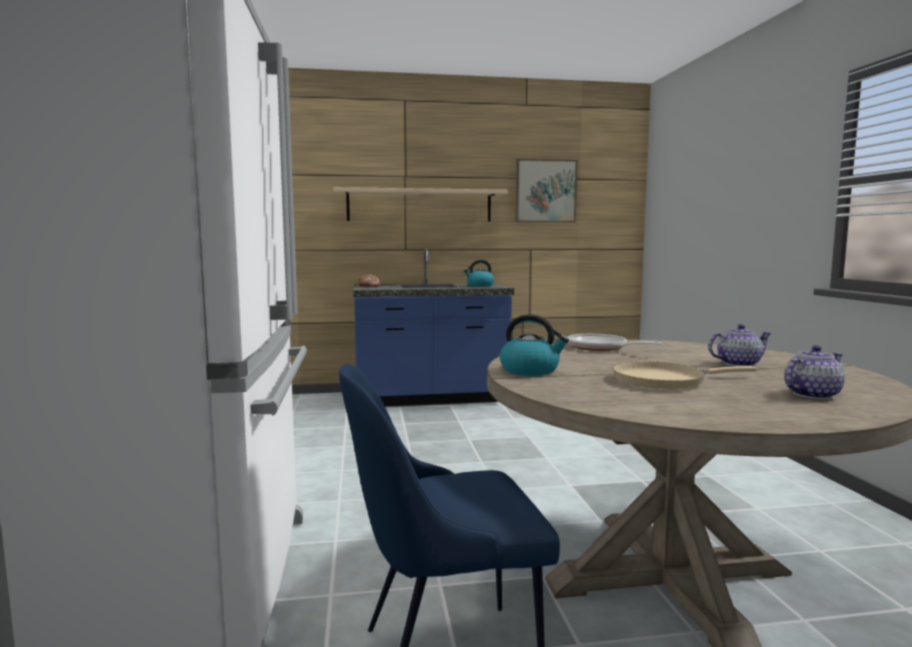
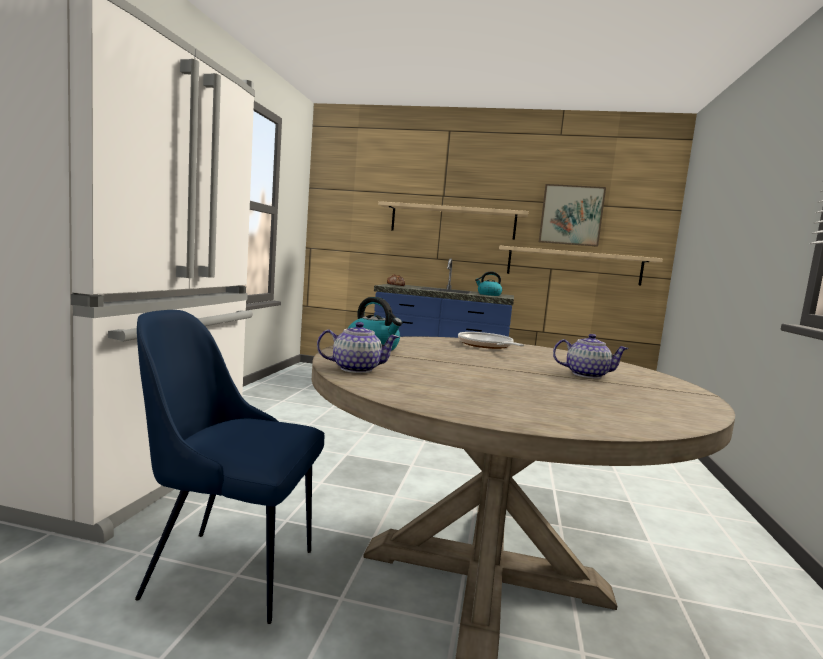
camera: 20 degrees right, 0 degrees up
(553, 244) = (573, 265): none -> beige shelf
(664, 380) = (468, 372): beige frying pan -> none
(811, 394) = (585, 405): teapot -> teapot (355, 369)

